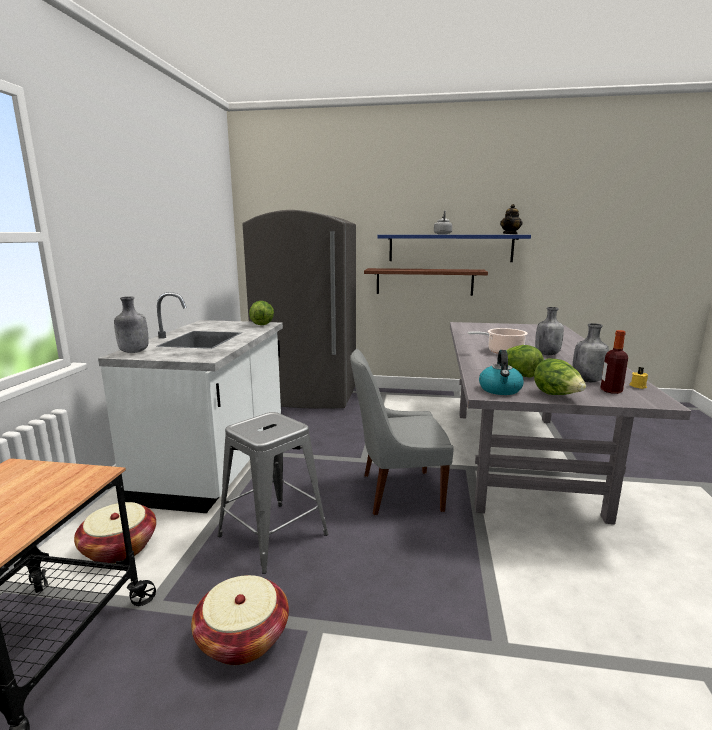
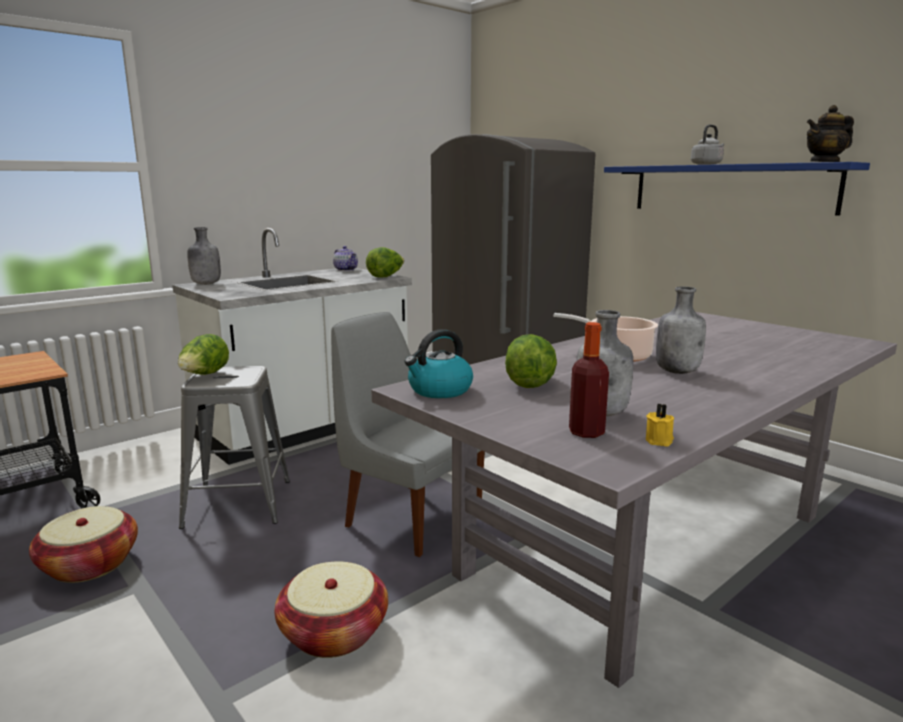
camera: 40 degrees right, 0 degrees up
(119, 548) = (140, 466): basket -> basket (334, 632)
(208, 323) = (346, 270): none -> teapot
(424, 281) = (685, 243): brown shelf -> none
(557, 395) = (484, 414): lettuce -> lettuce (204, 375)

